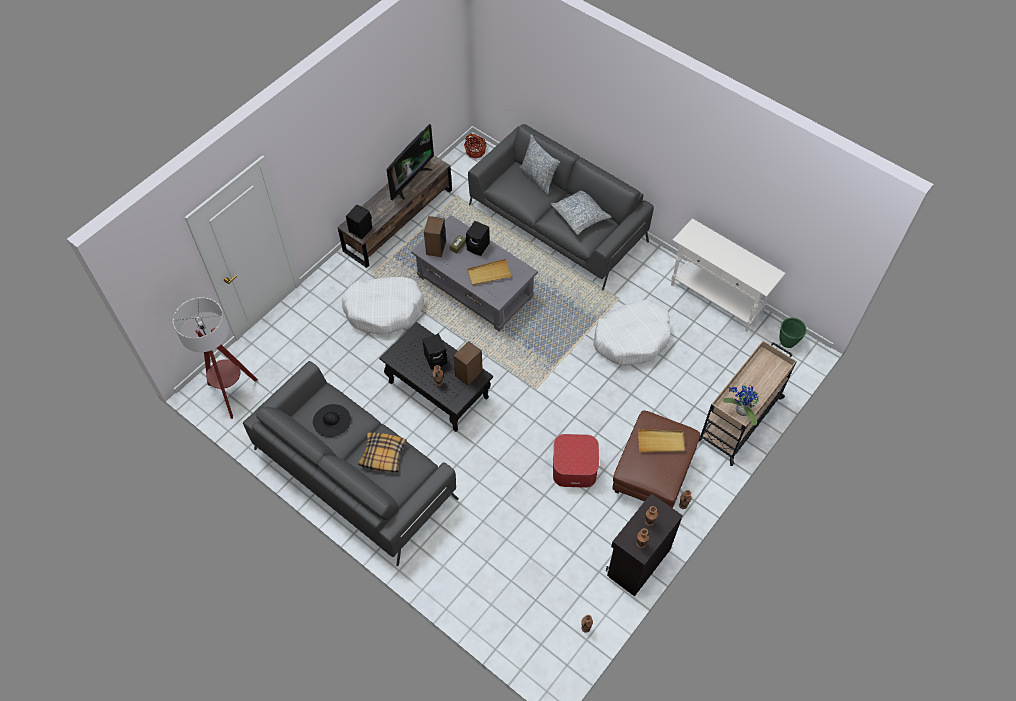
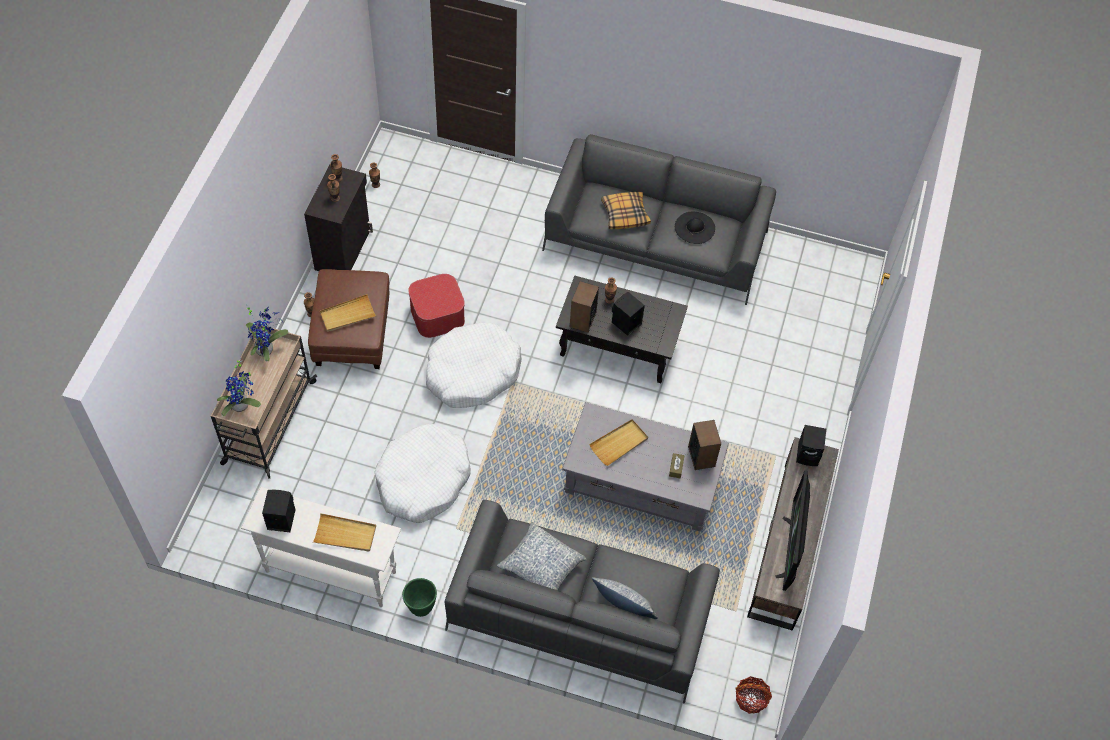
camera: 155 degrees right, 0 degrees up
(232, 393) = (828, 273): floor lamp -> none
(384, 309) = (731, 416): white dog bed -> white dog bed (472, 372)
(478, 247) = (650, 475): black speaker -> black speaker (280, 519)
(712, 246) = (345, 534): none -> beige tray
(768, 370) = (242, 405): none -> potted plant
(787, 342) = (226, 540): green planter -> green planter (421, 607)

